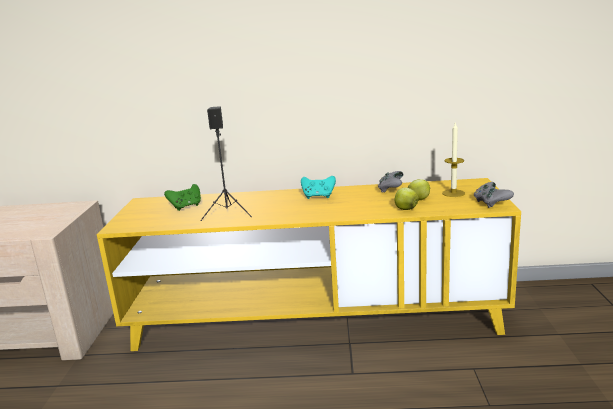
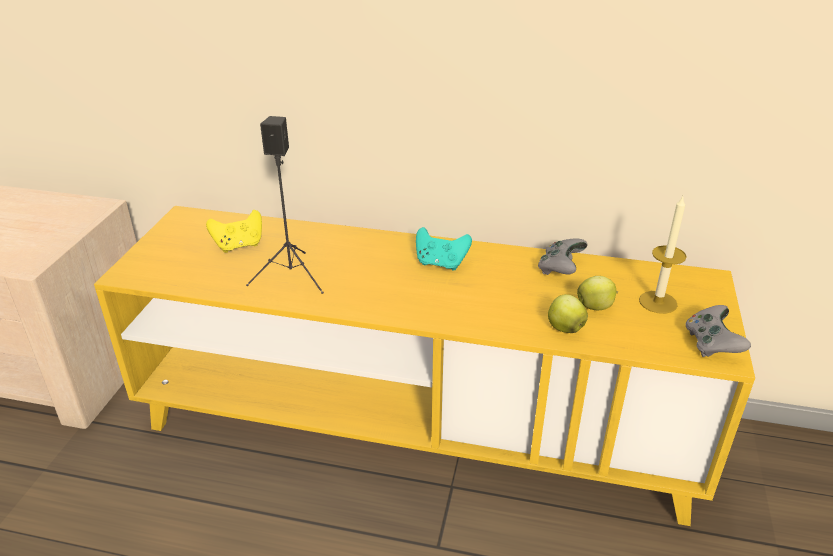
camera: 10 degrees right, 15 degrees up
(186, 207) = (239, 245): green game controller -> yellow game controller

